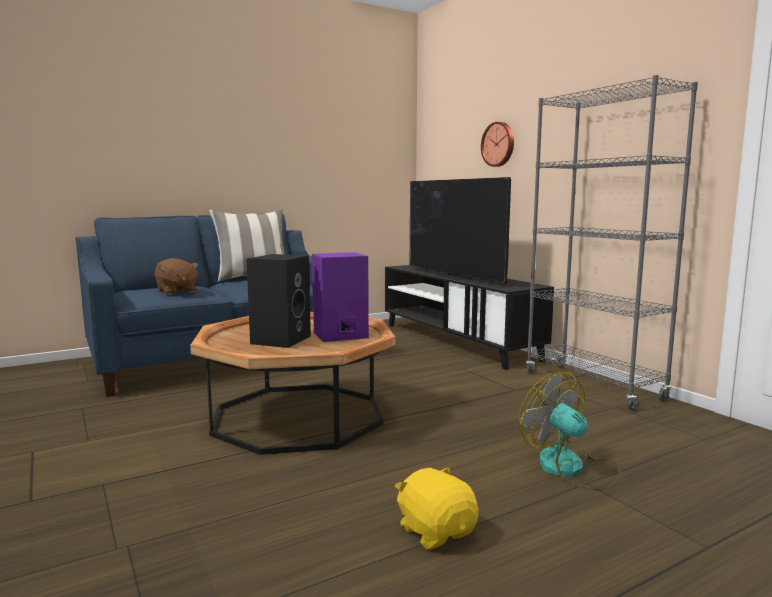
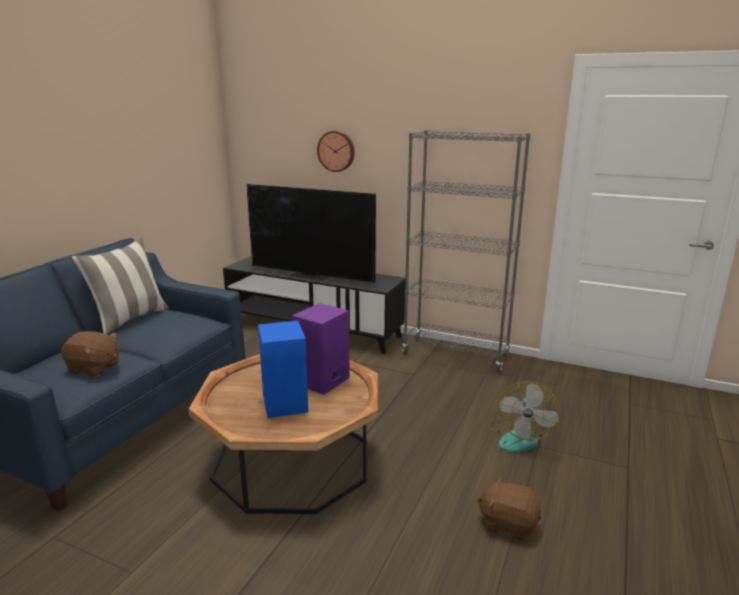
camera: 35 degrees left, 10 degrees up
(280, 339) = (283, 403): black speaker -> blue speaker
(436, 531) = (508, 523): yellow plush toy -> brown plush toy
(571, 468) = (519, 437): fan -> fan turned 90 degrees counterclockwise

